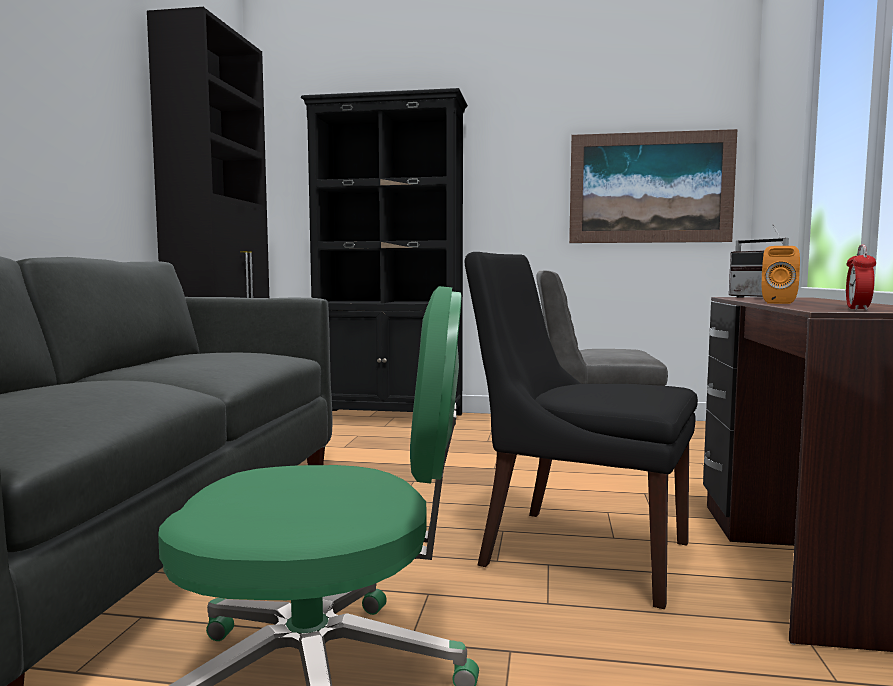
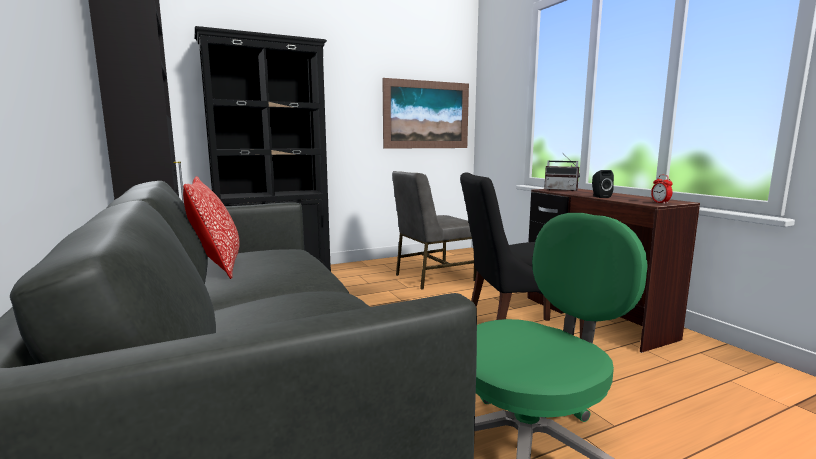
camera: 35 degrees left, 5 degrees up
(167, 358) = (217, 266): none -> pillow
(777, 303) = (599, 197): orange speaker -> black speaker

